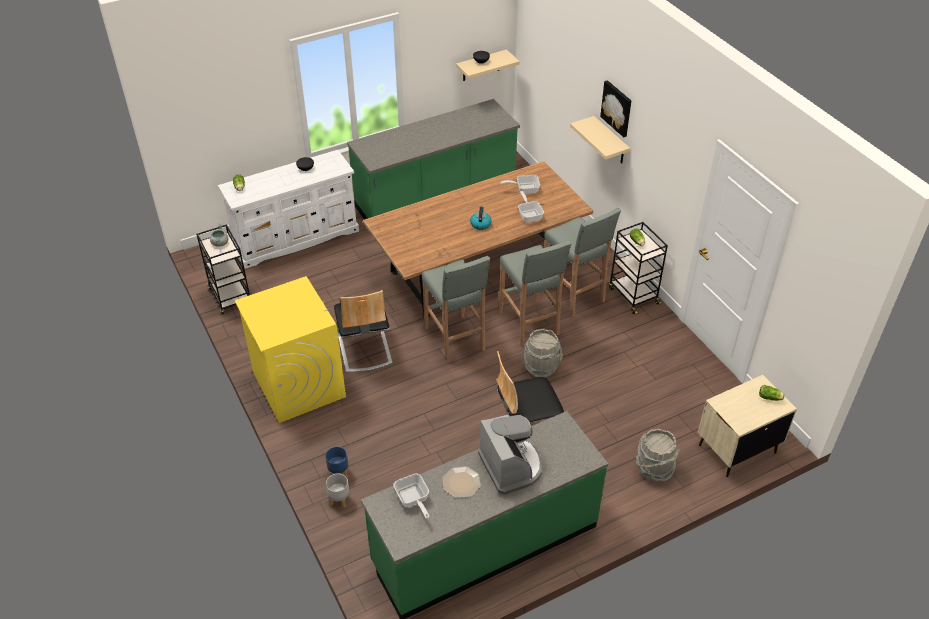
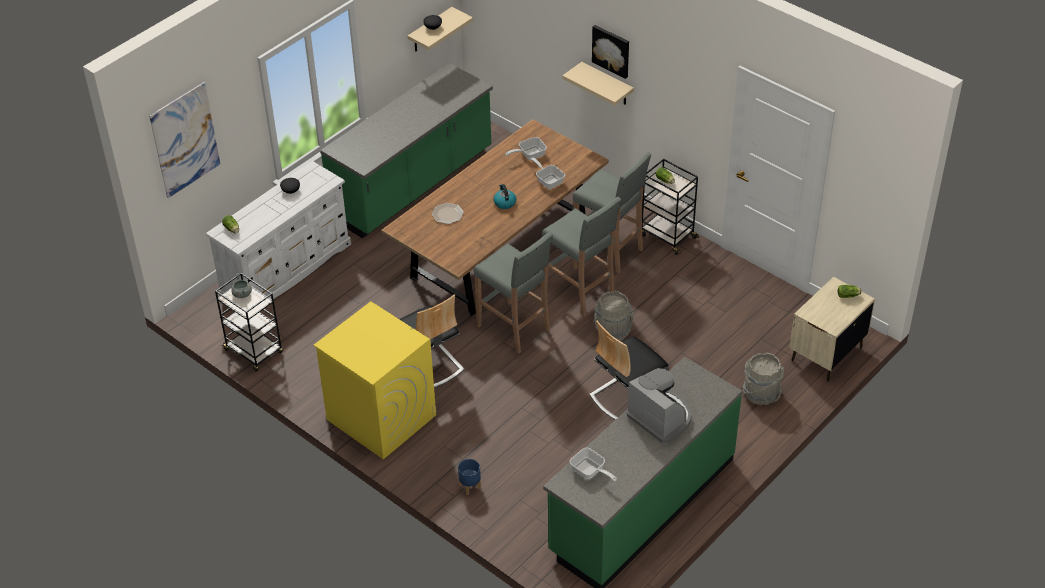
camera: 20 degrees left, 0 degrees up
(205, 96) = (185, 140): none -> picture
(339, 500) = (484, 510): grey planter -> none
(461, 482) = (624, 444): plate -> plate (447, 214)

